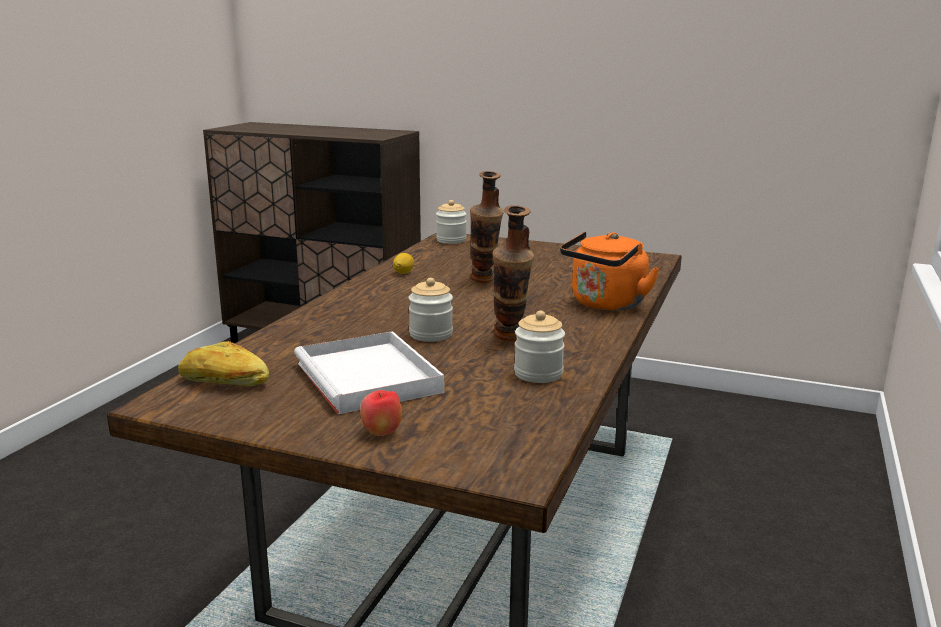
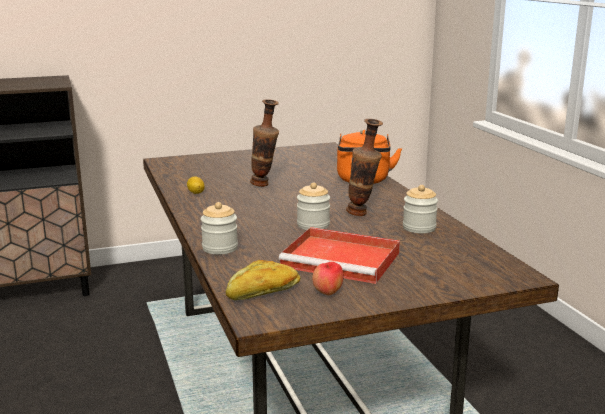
camera: 40 degrees left, 0 degrees up
(370, 378) = (343, 260): white tray -> red tray
(381, 433) = (420, 283): apple -> apple (327, 293)
(451, 240) = (171, 163): jar -> jar (220, 248)

